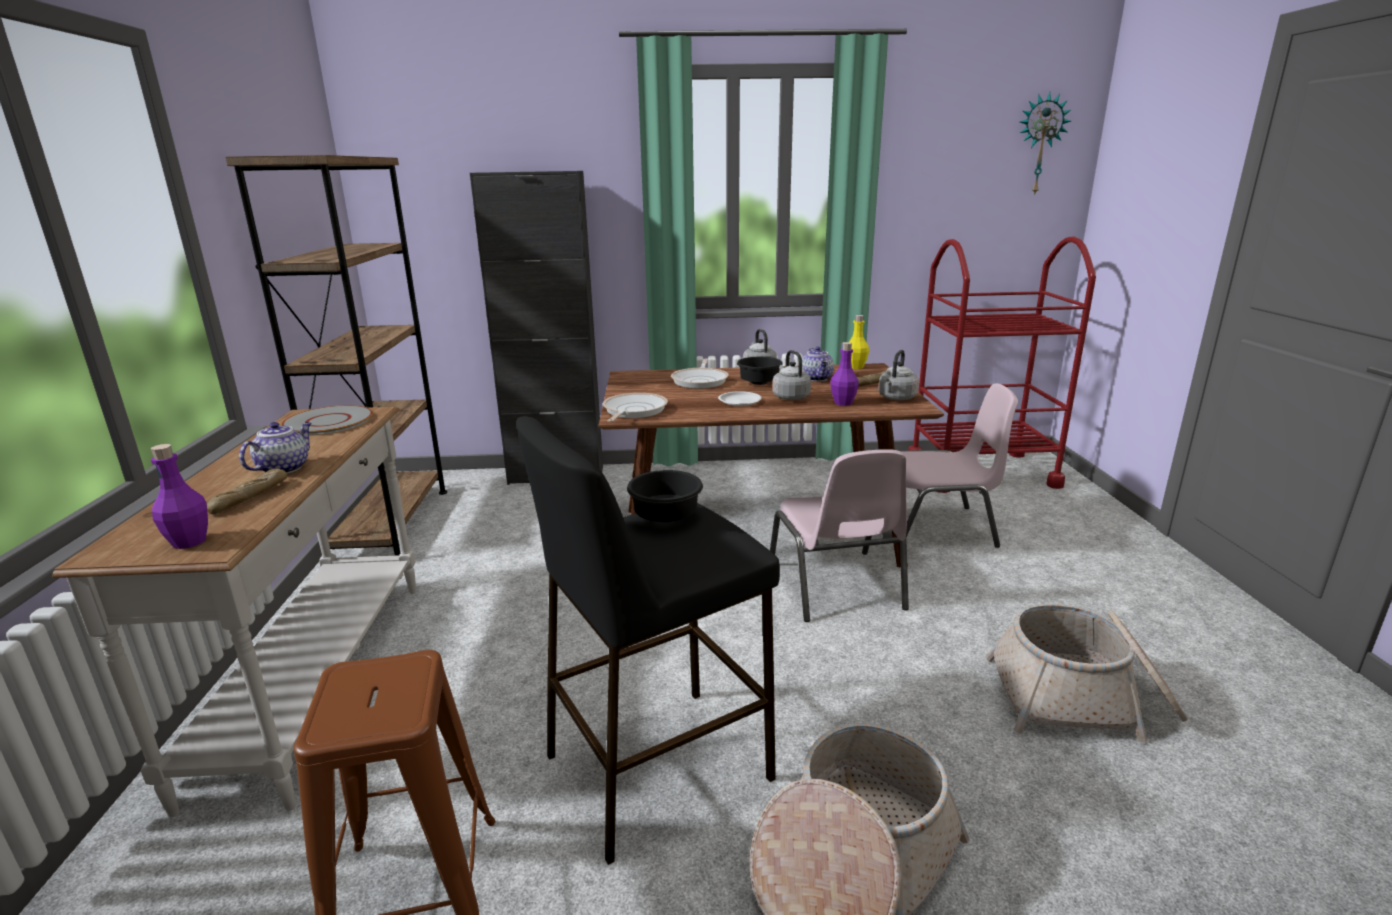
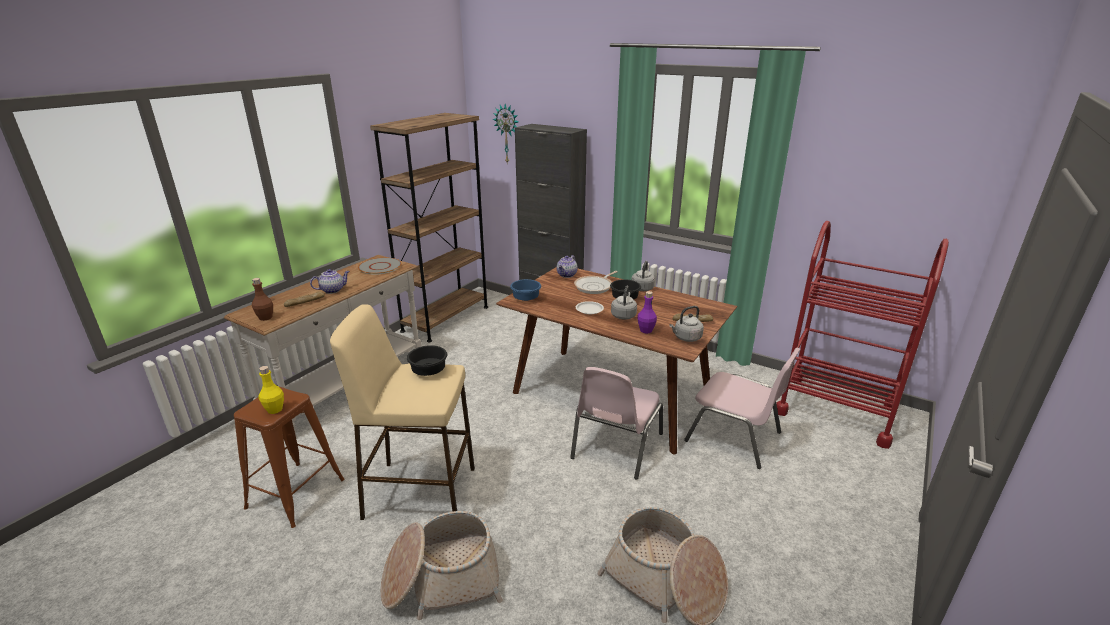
camera: 35 degrees right, 5 degrees up
(189, 542) = (265, 317): purple bottle -> brown bottle
(633, 411) = (525, 299): frying pan -> blue bowl
(656, 767) = (419, 492): black stool -> beige stool
(817, 378) = (666, 306): teapot -> teapot (567, 275)
(855, 367) = (709, 303): yellow bottle -> yellow bottle (274, 409)
(1039, 145) = (952, 149): wall clock -> wall clock (507, 133)

